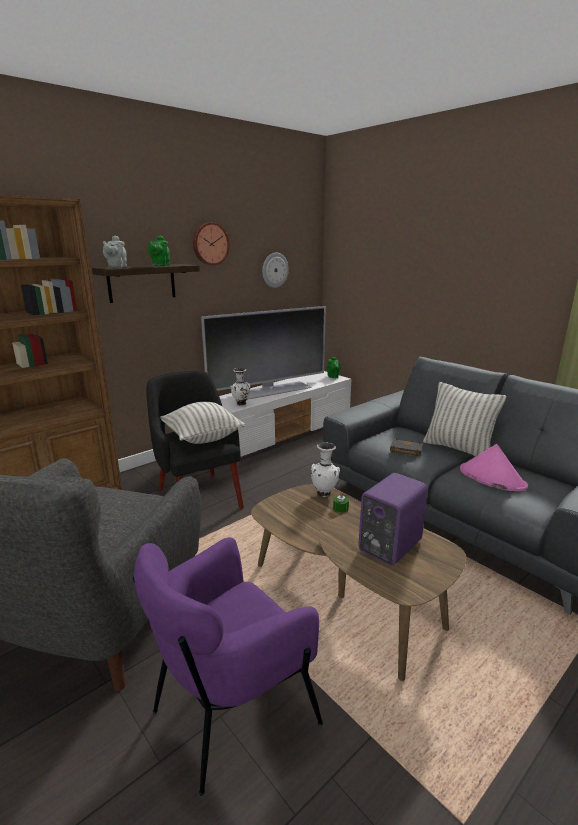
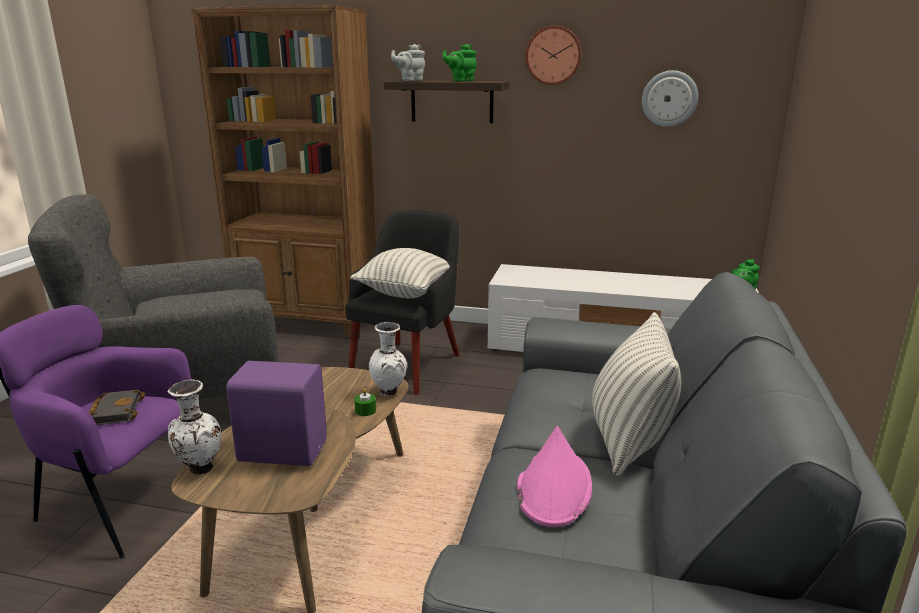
camera: 55 degrees right, 0 degrees up
(241, 404) = (534, 281): white vase -> white vase (199, 469)
(273, 390) = (612, 281): television -> none
(405, 450) = (550, 401): black book -> black book (115, 411)

